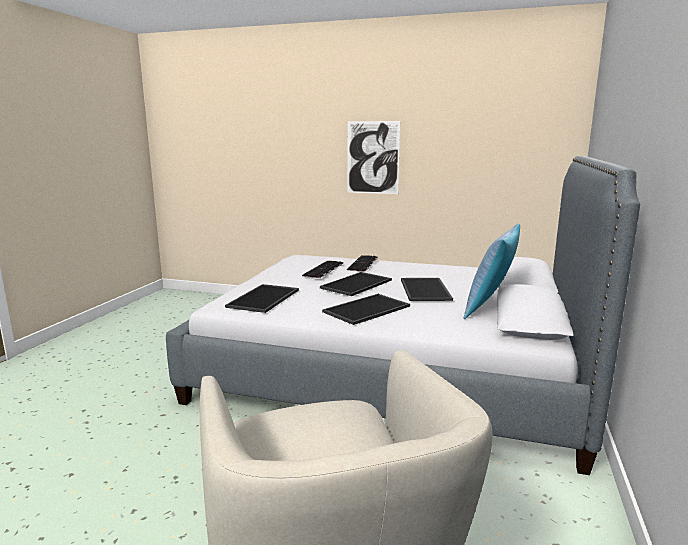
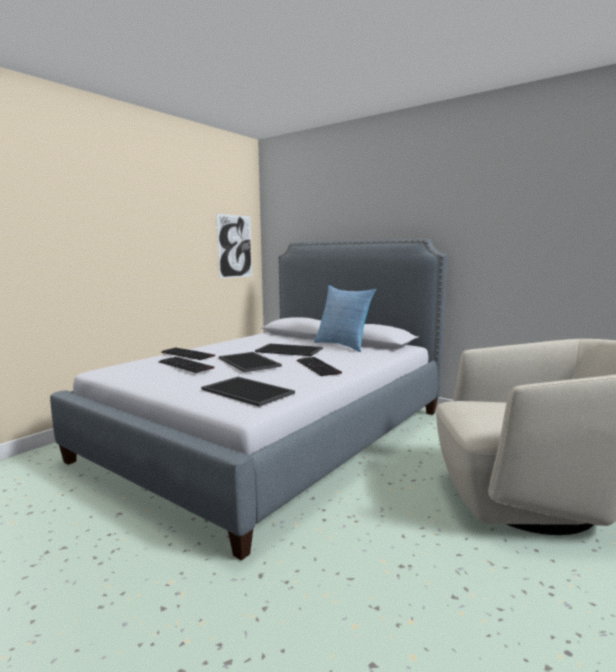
camera: 70 degrees left, 5 degrees down
(367, 309) = (319, 367): tray -> keyboard
(373, 157) = (113, 248): picture -> picture (235, 246)

